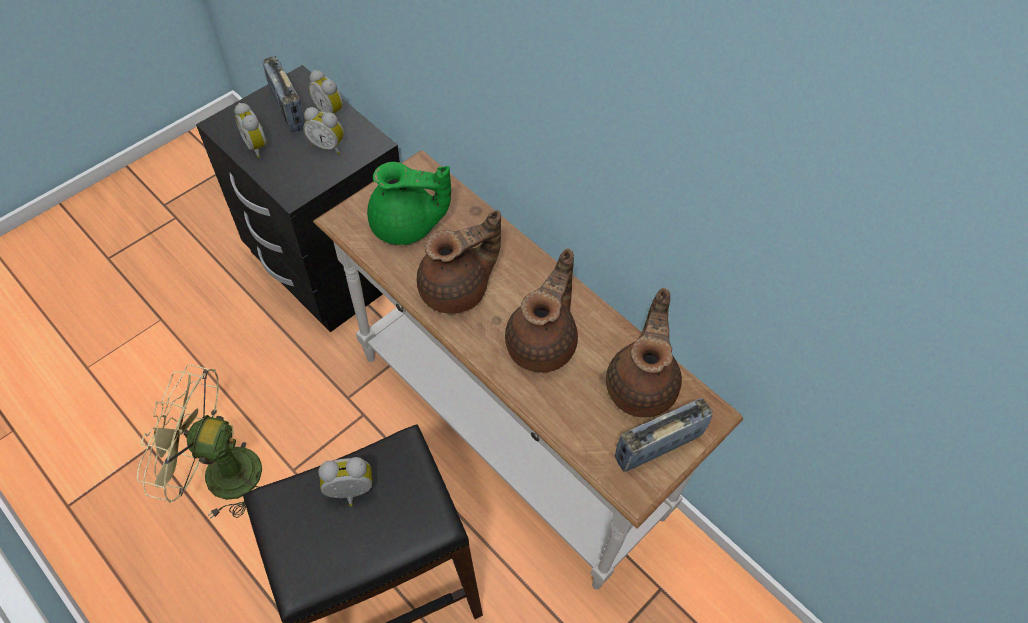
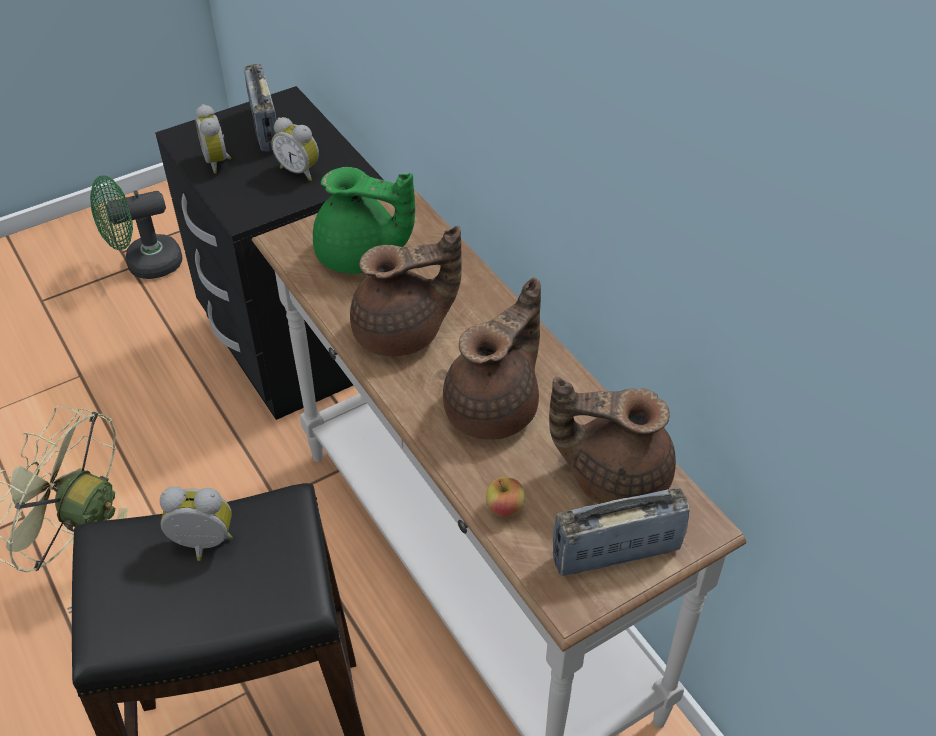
camera: 15 degrees right, 10 degrees down
(186, 213) = (145, 264): none -> green fan
(331, 111) = (314, 136): alarm clock -> none
(570, 424) = (504, 508): none -> apple
(642, 384) = (614, 476): brown teapot -> brown teapot turned 105 degrees counterclockwise

